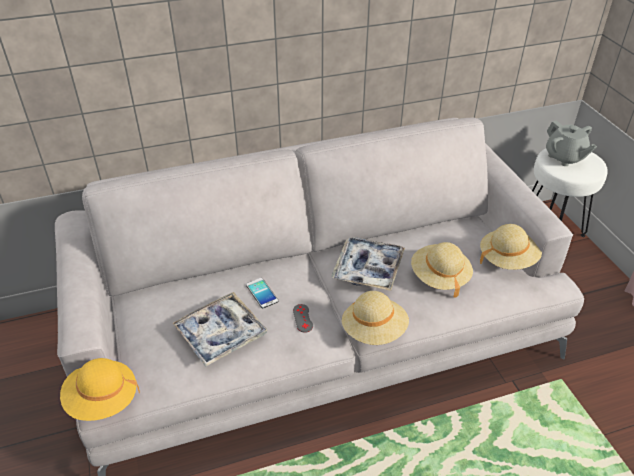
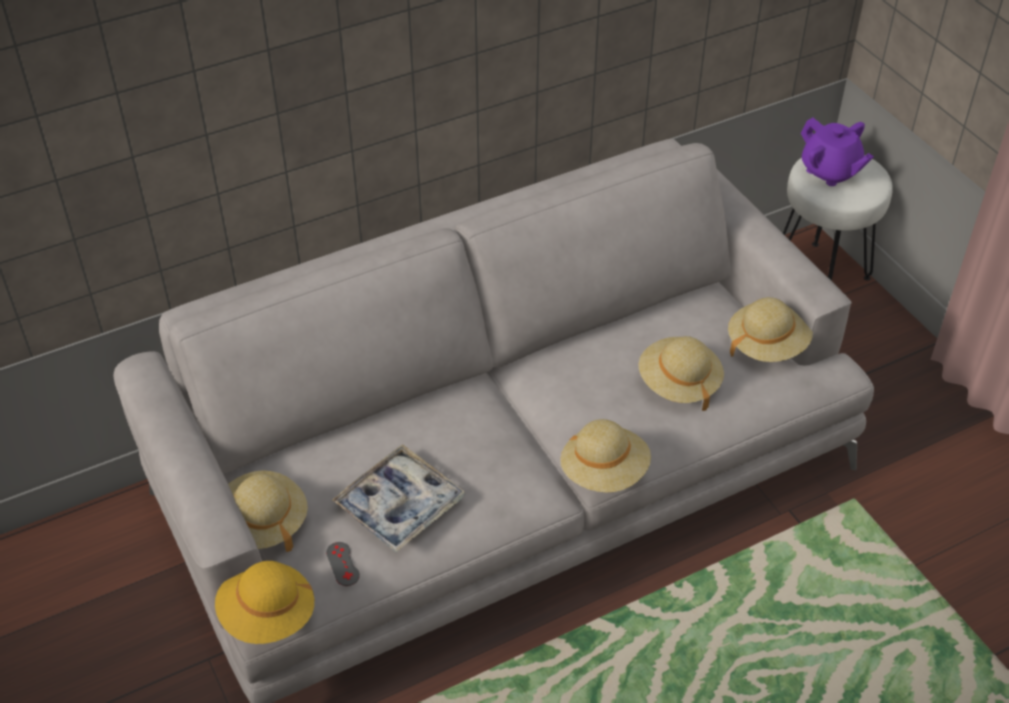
camera: 10 degrees left, 5 degrees up
(123, 333) = (262, 523): none -> beige hat
(262, 293) = (439, 440): phone -> none
(303, 318) = (505, 468): grey game controller -> grey game controller (342, 564)
(368, 268) = (578, 384): tray -> none
(564, 157) = (830, 171): grey teapot -> purple teapot

